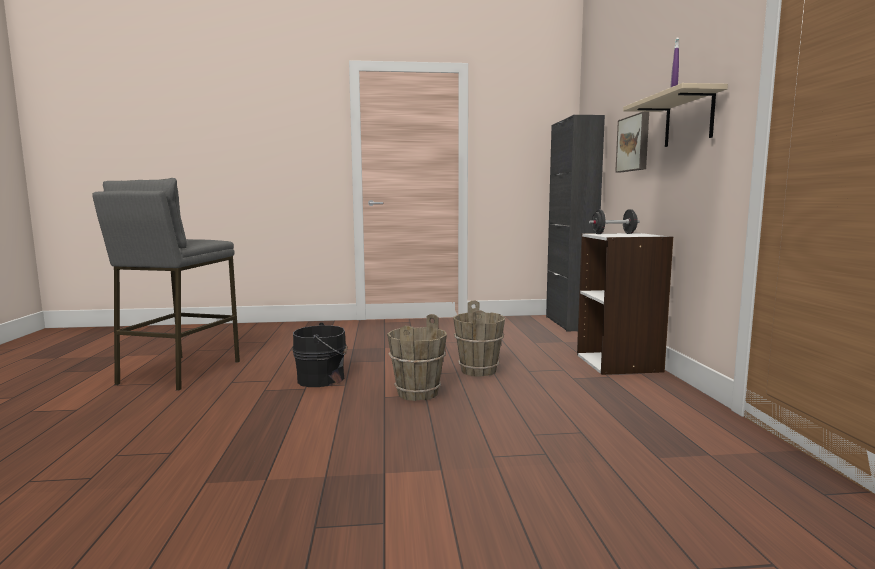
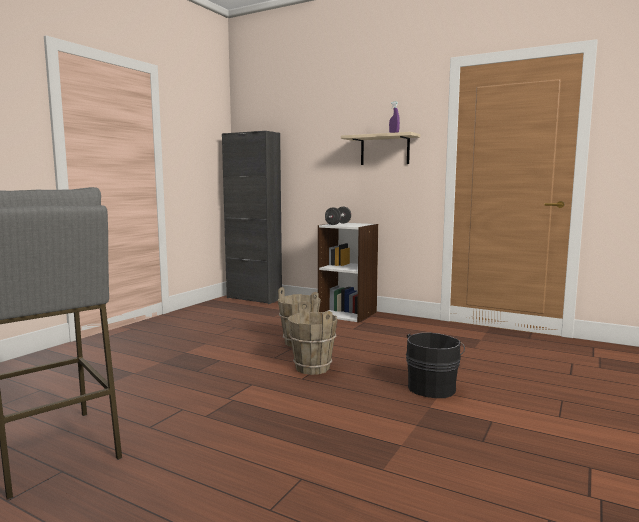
camera: 55 degrees left, 0 degrees up
(323, 379) = (222, 389): black bucket -> black bucket (432, 387)
(634, 143) = (322, 159): picture -> none

